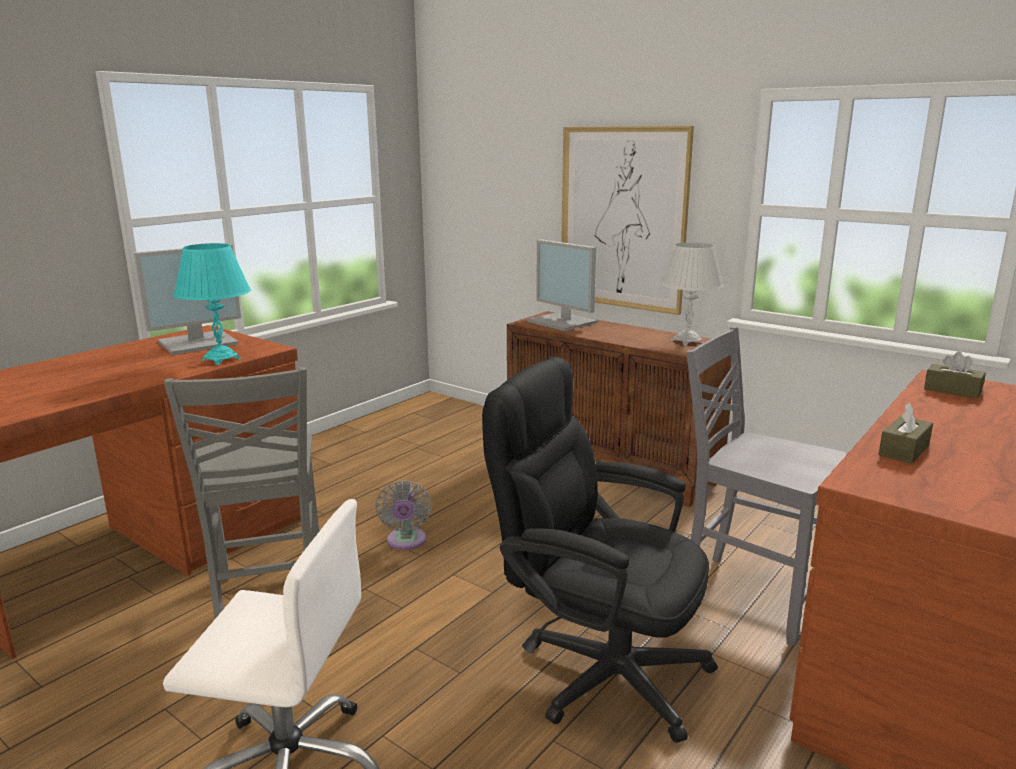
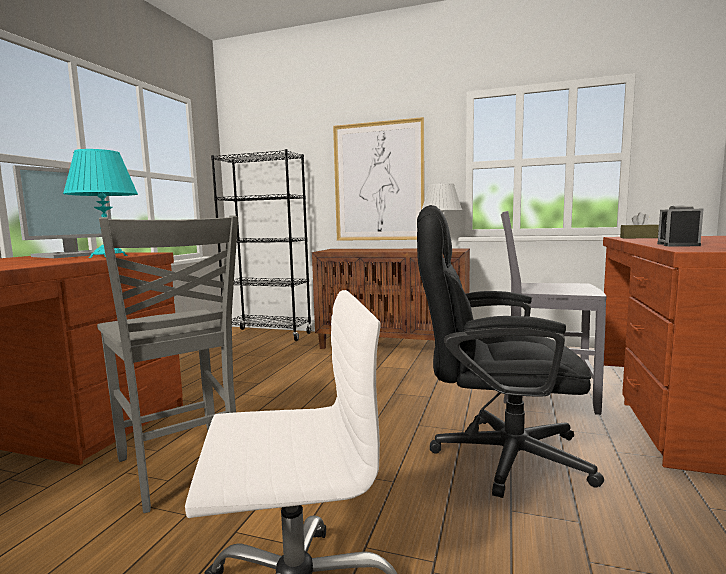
camera: 20 degrees left, 10 degrees down
(406, 542) = (278, 407): grey fan -> none
(464, 415) = (268, 334): none -> black bookcase
(563, 322) = (349, 249): monitor -> none
(904, 450) = (677, 245): brown tissue box -> alarm clock

